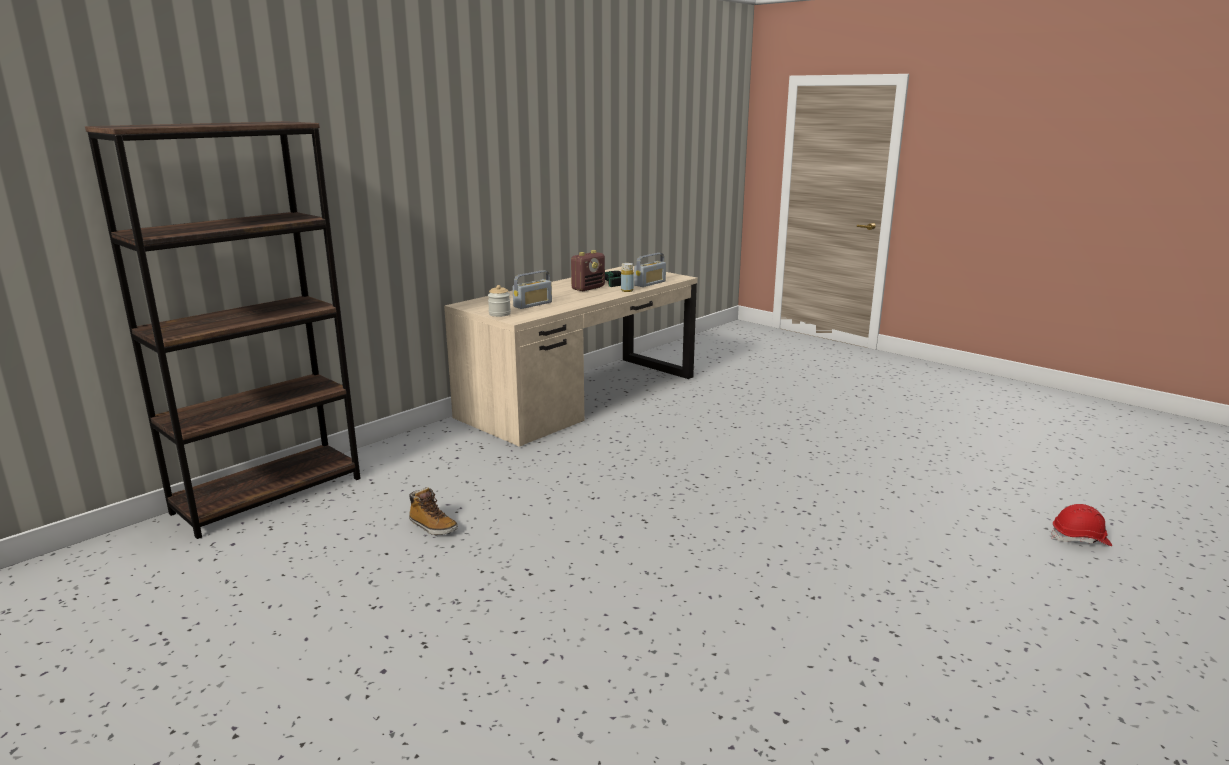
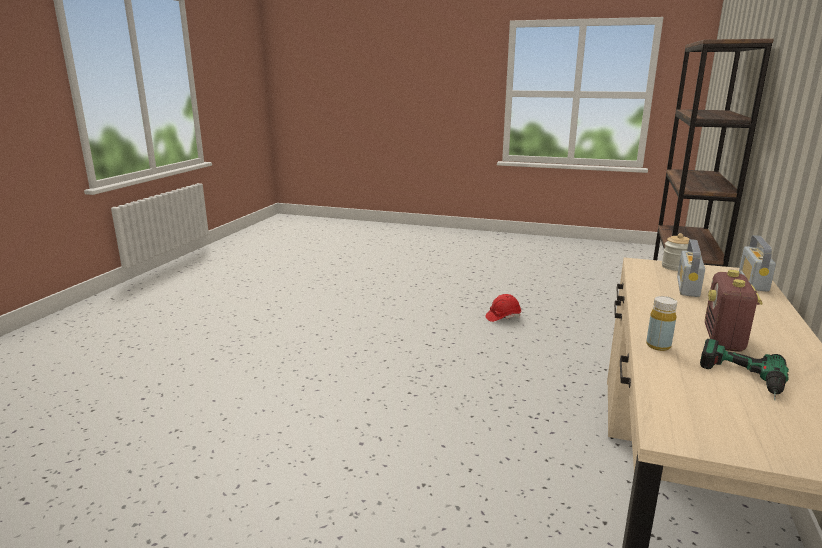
camera: 155 degrees right, 0 degrees up
(432, 527) = (550, 314): boot -> none
(650, 283) = (673, 383): radio -> radio (753, 282)
(1080, 539) = (70, 405): red hard hat -> red hard hat (503, 317)

